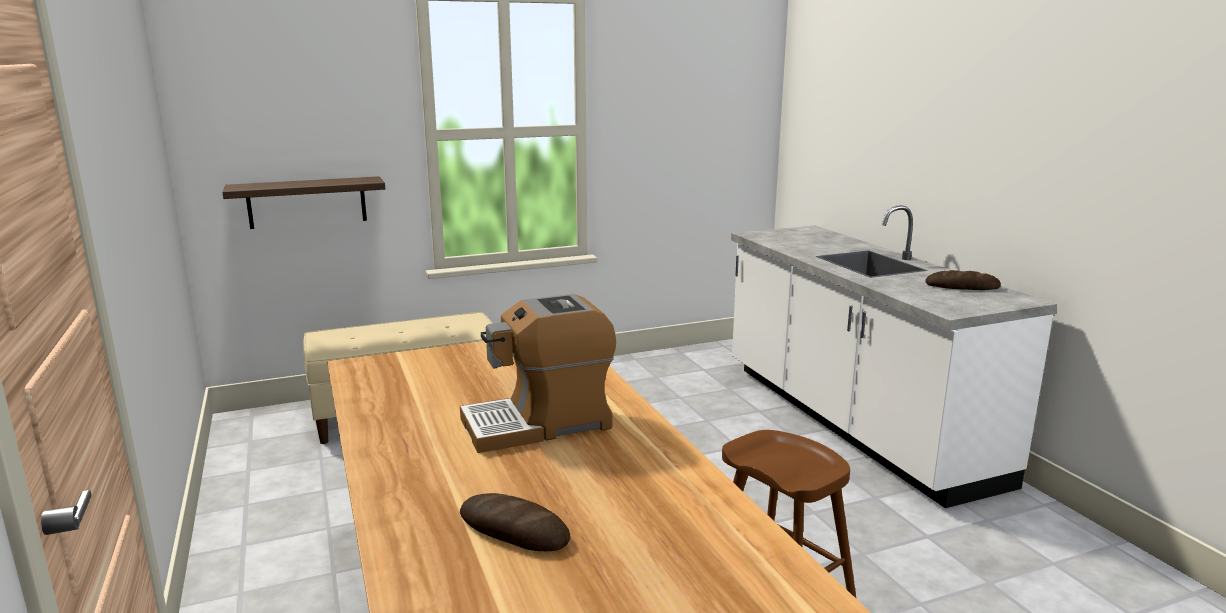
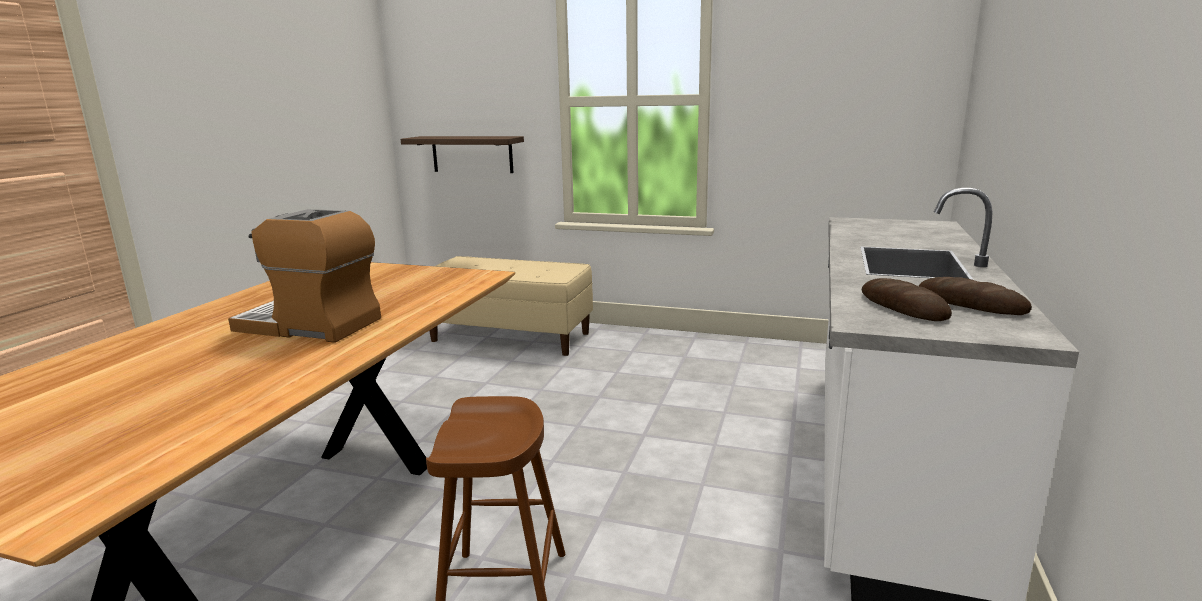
camera: 40 degrees right, 0 degrees up
(513, 530) = (107, 382): bread -> bread (902, 306)

